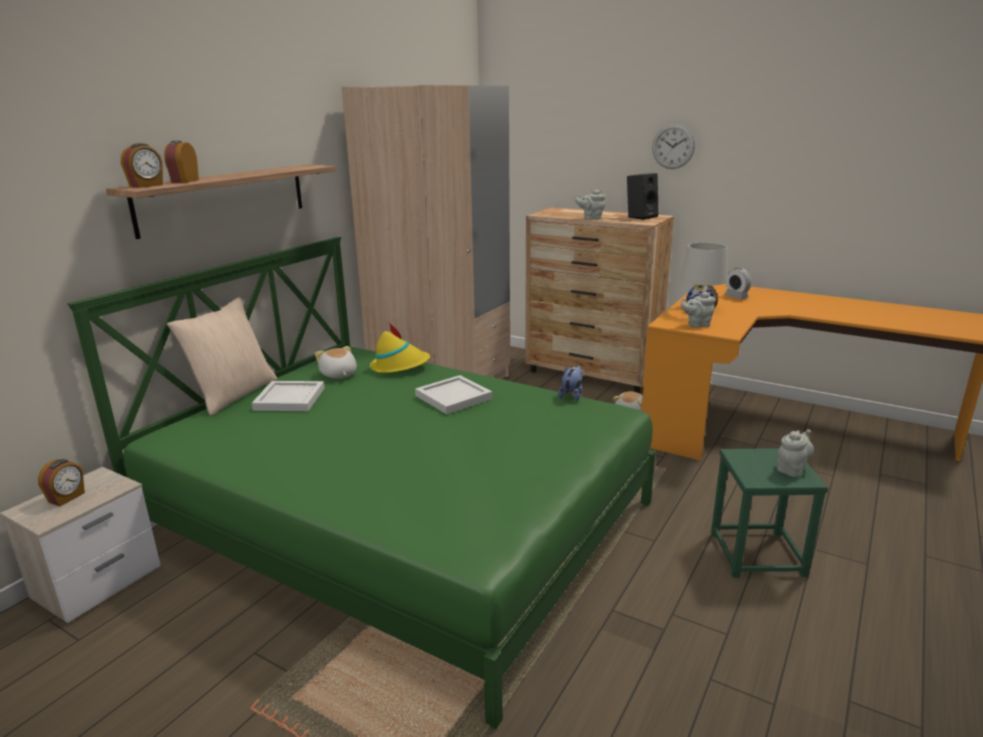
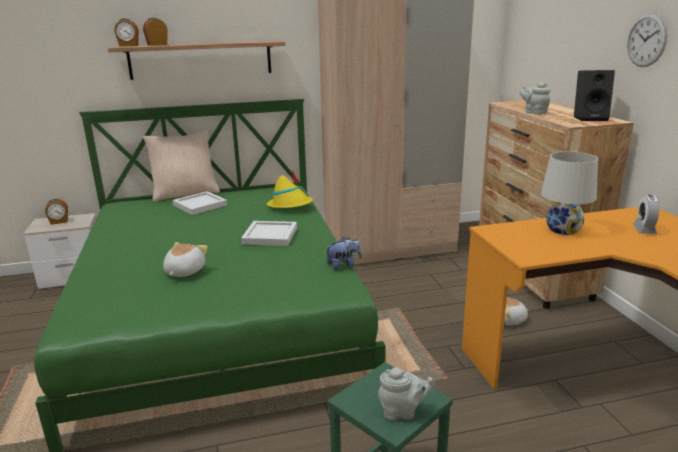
camera: 45 degrees right, 0 degrees up
(338, 375) = (251, 200): plush toy -> plush toy (184, 271)
(697, 325) = (517, 240): grey teapot -> none

